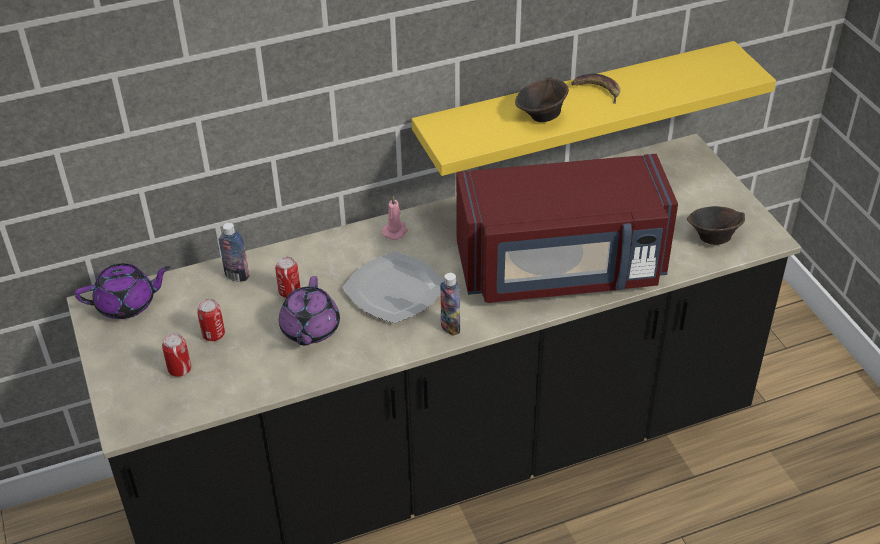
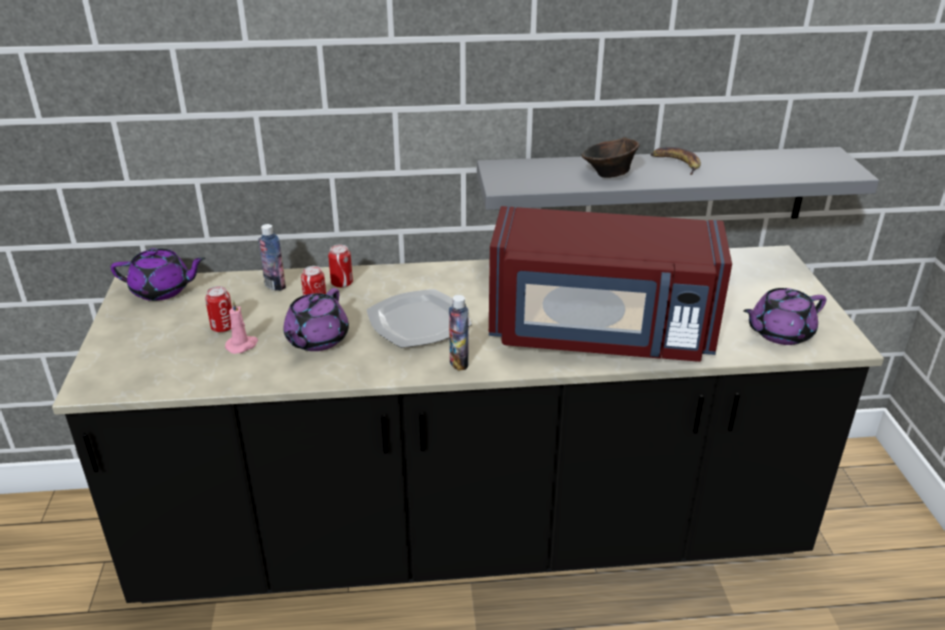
camera: 15 degrees right, 10 degrees down
(179, 369) = (172, 350): can -> can (342, 283)
(395, 231) = (445, 275): pink candle -> pink candle (242, 345)
(576, 108) = (657, 189): yellow shelf -> grey shelf
(712, 237) = (779, 333): brown bowl -> purple teapot

